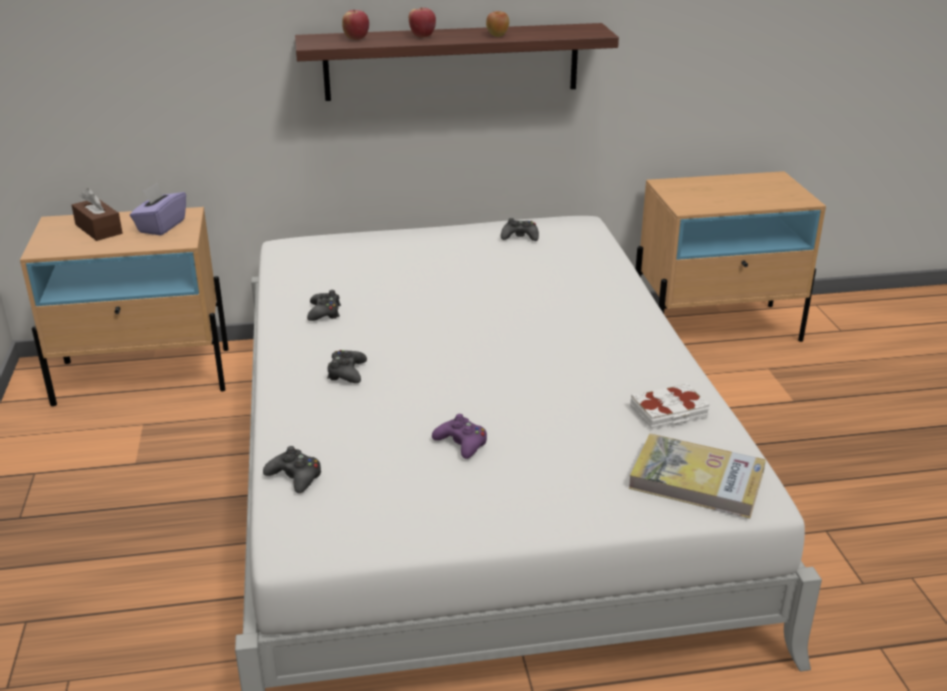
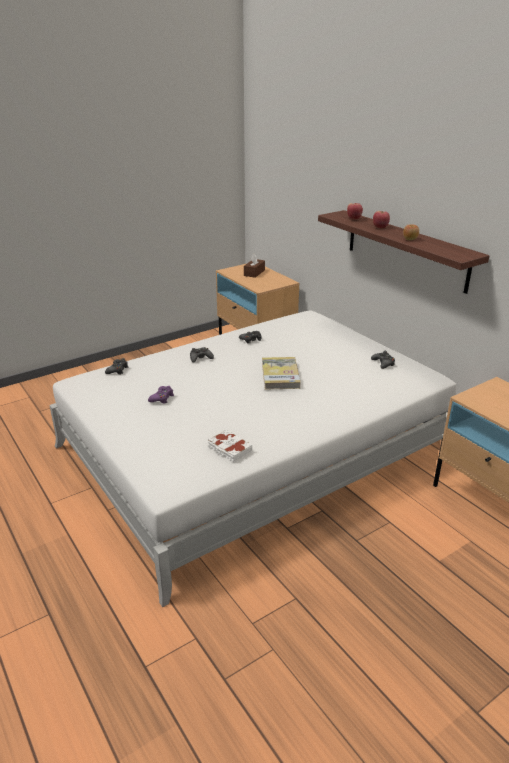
camera: 65 degrees right, 0 degrees up
(161, 226) = (269, 281): purple tissue box -> none
(696, 480) = (169, 468): book -> book (280, 375)

